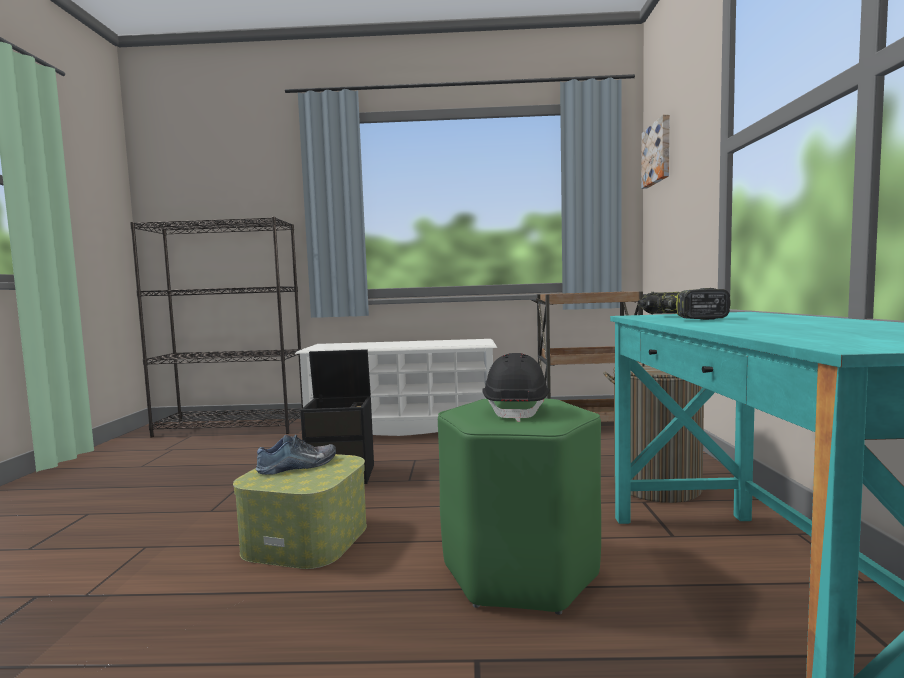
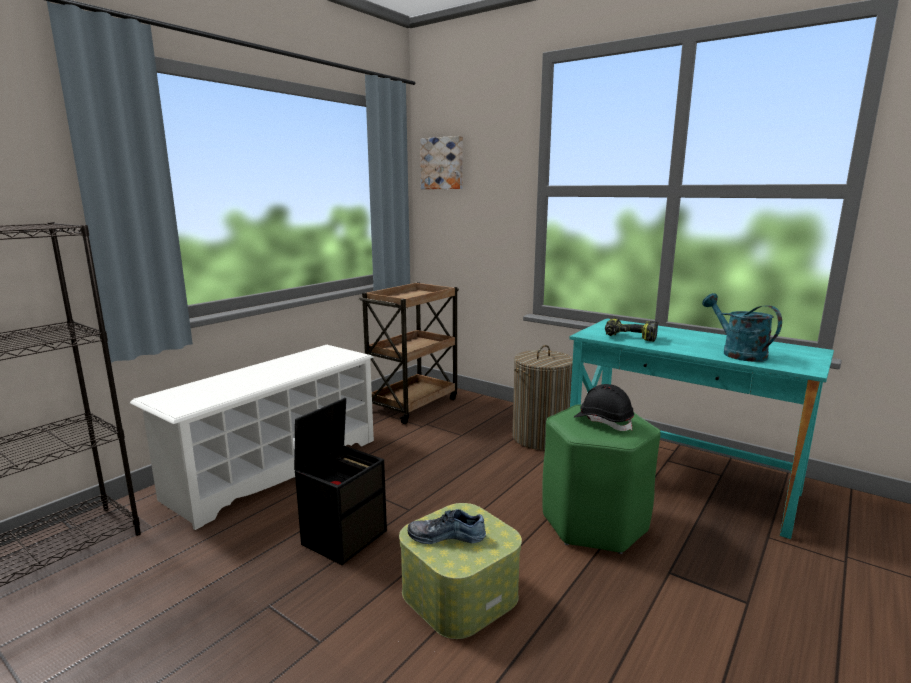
camera: 55 degrees left, 10 degrees up
(298, 466) = (446, 535): shoe -> shoe turned 90 degrees counterclockwise
(791, 330) = (737, 353): none -> turquoise watering can

